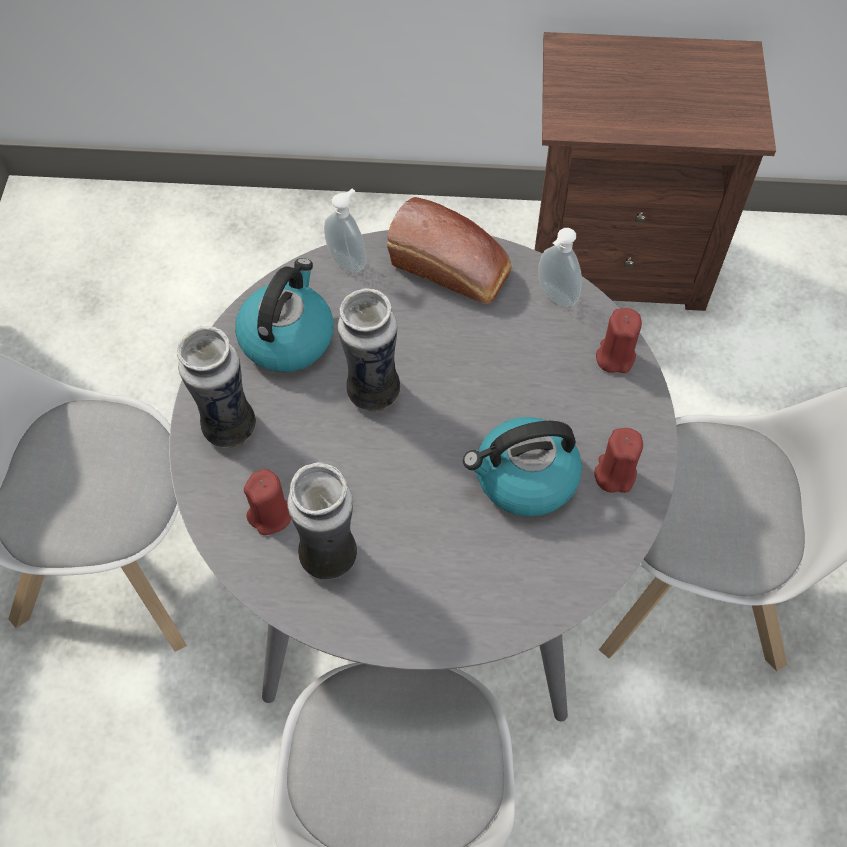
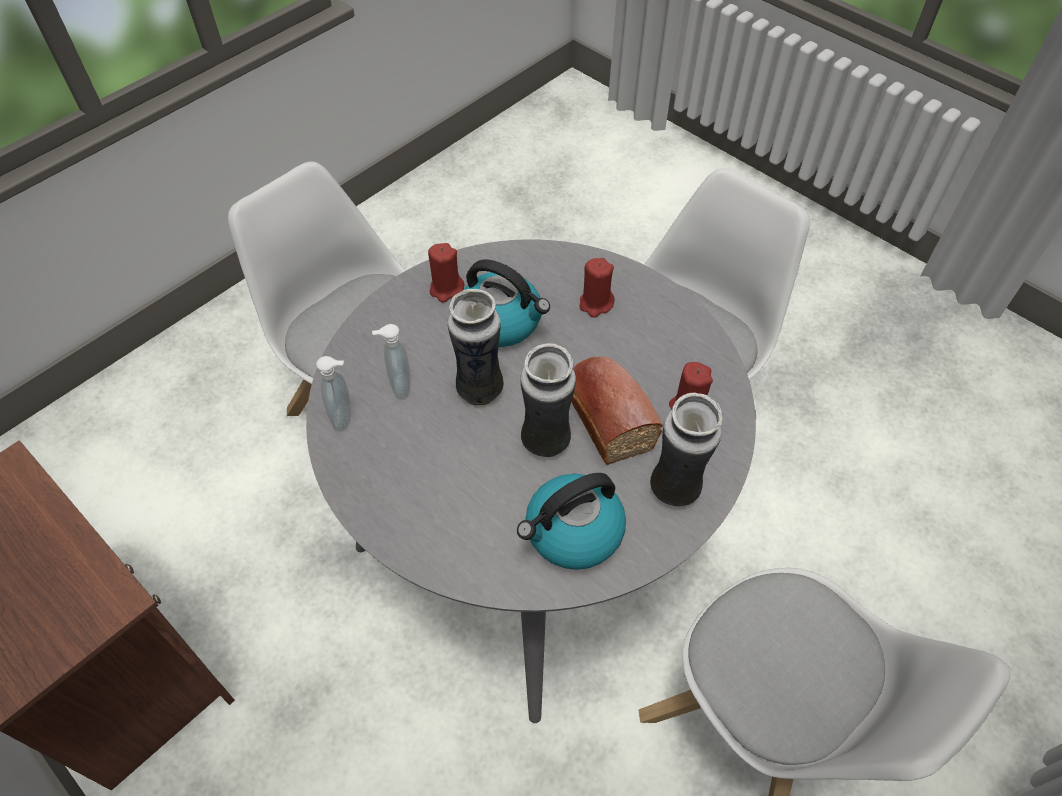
camera: 140 degrees left, 5 degrees down
(329, 557) = (667, 358): vase -> vase (479, 388)
(348, 261) = (462, 568): soap dispenser -> soap dispenser (399, 387)
(453, 269) = (389, 494): bread -> bread (605, 416)
(615, 356) = (359, 350): red candle -> red candle (596, 303)

